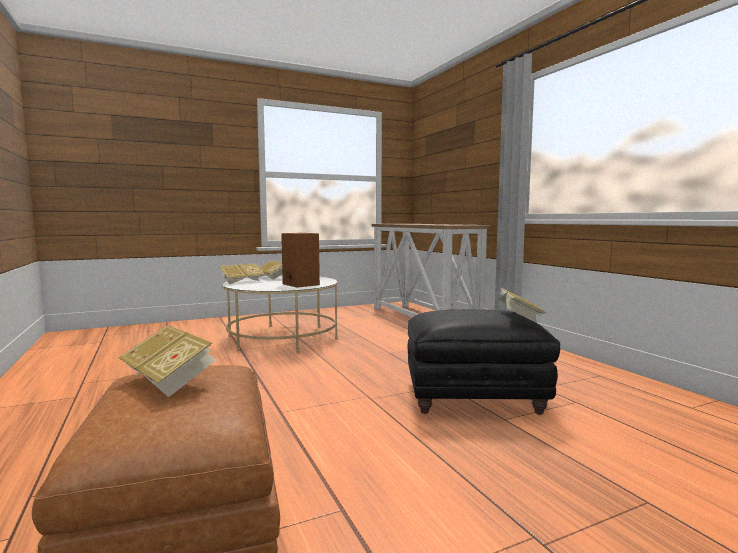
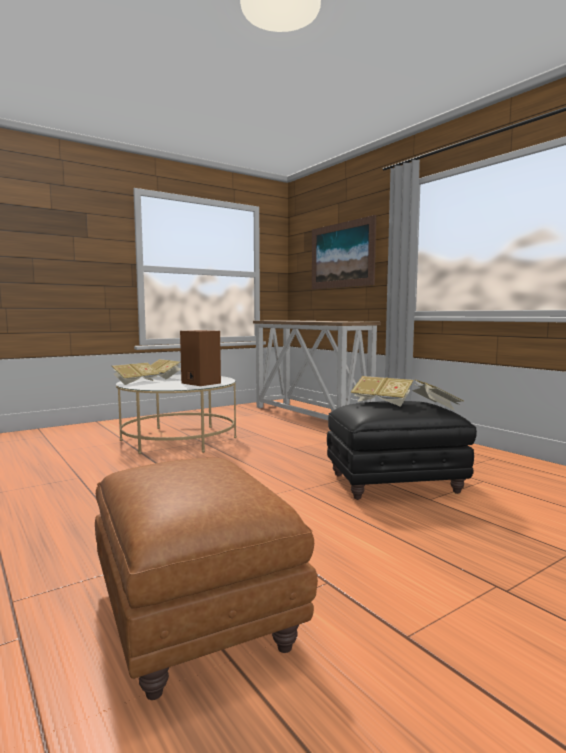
camera: 10 degrees left, 0 degrees up
(168, 380) = (177, 471): book -> book (382, 402)
(459, 157) = (342, 255): none -> picture

